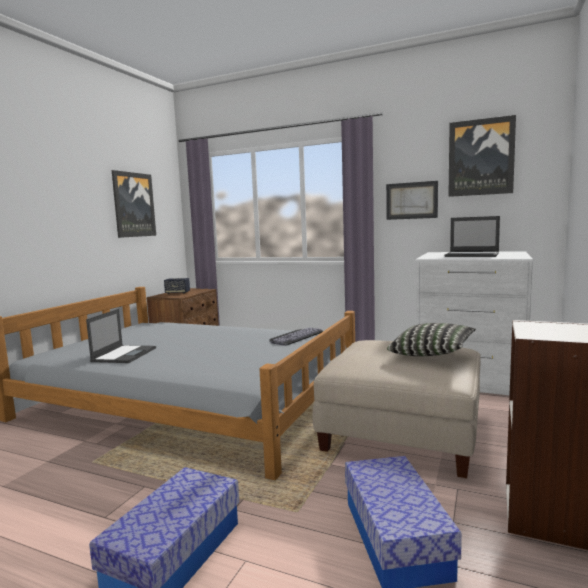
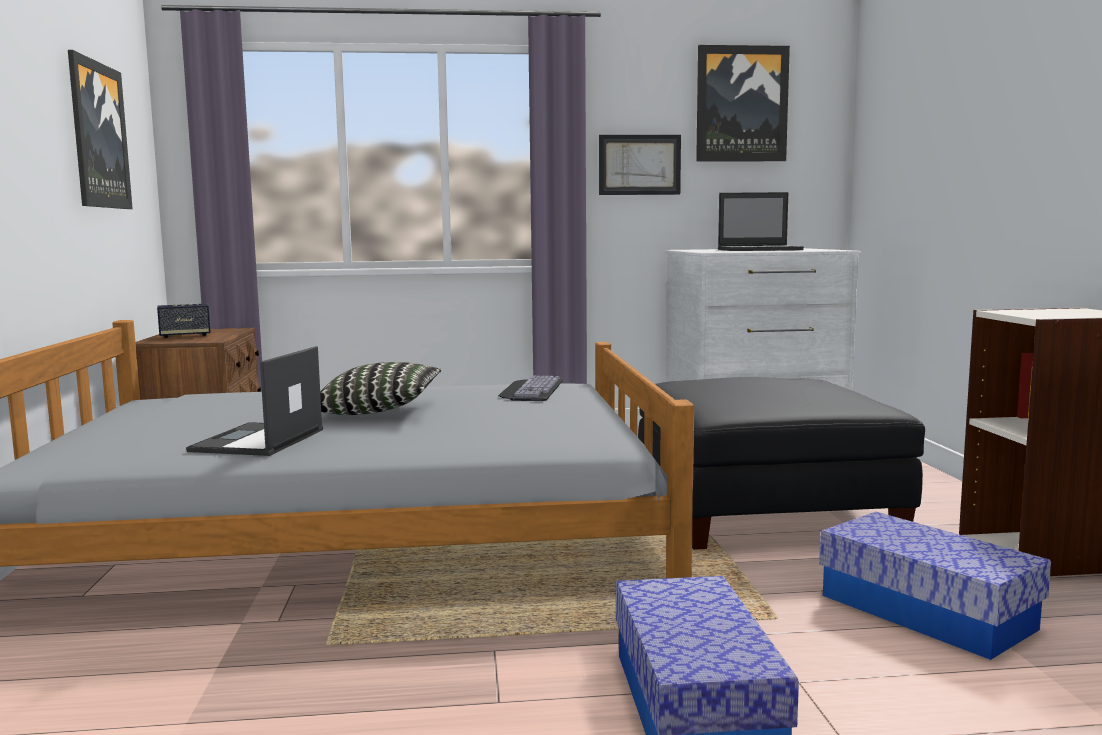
camera: 30 degrees left, 0 degrees up
(124, 354) = (258, 441): laptop -> laptop turned 150 degrees counterclockwise
(401, 432) = (763, 511): beige ottoman -> black ottoman
(432, 354) = (802, 385): pillow -> pillow (380, 411)

